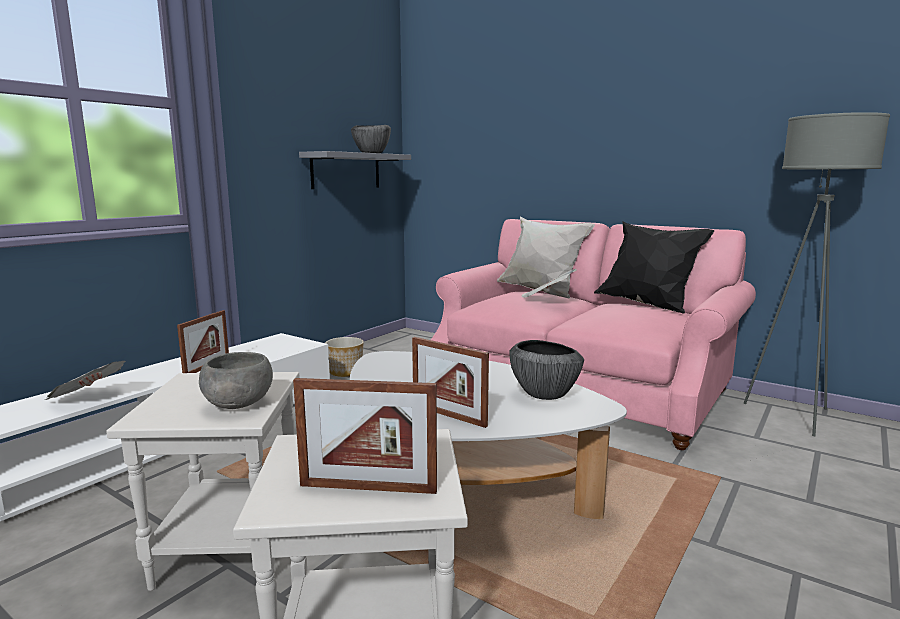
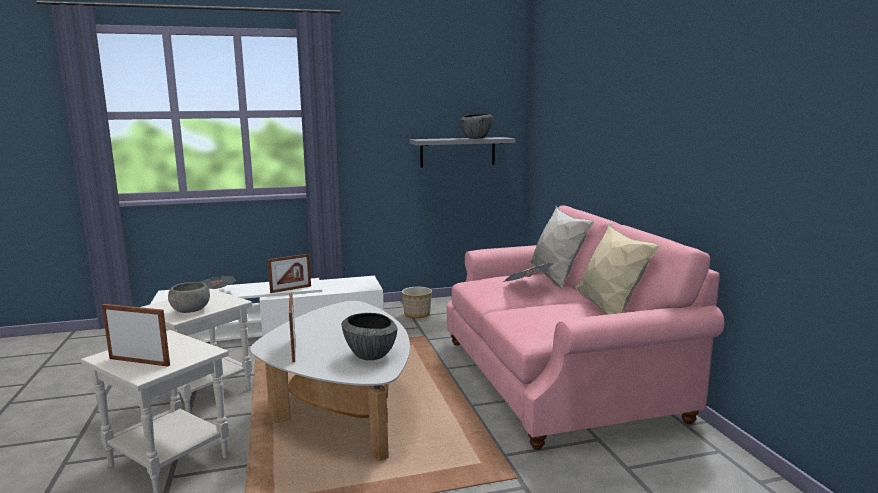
camera: 40 degrees right, 0 degrees up
(368, 488) = (139, 362): picture frame -> picture frame turned 150 degrees clockwise
(647, 305) = (609, 311): black pillow -> beige pillow
(793, 416) = (718, 469): grey floor lamp -> none

